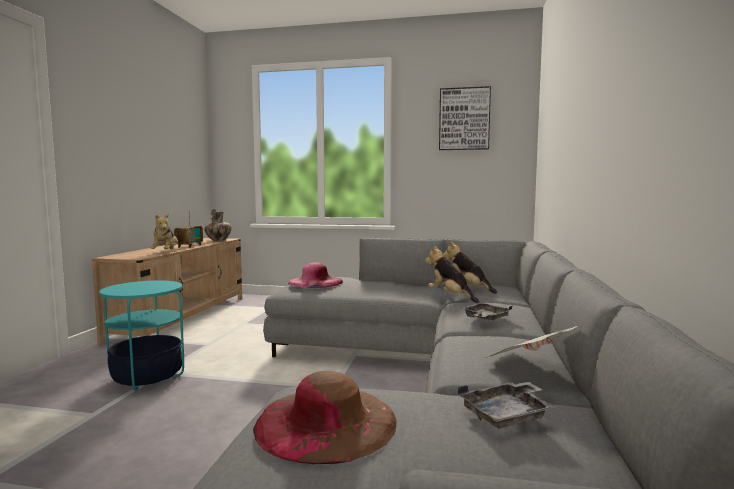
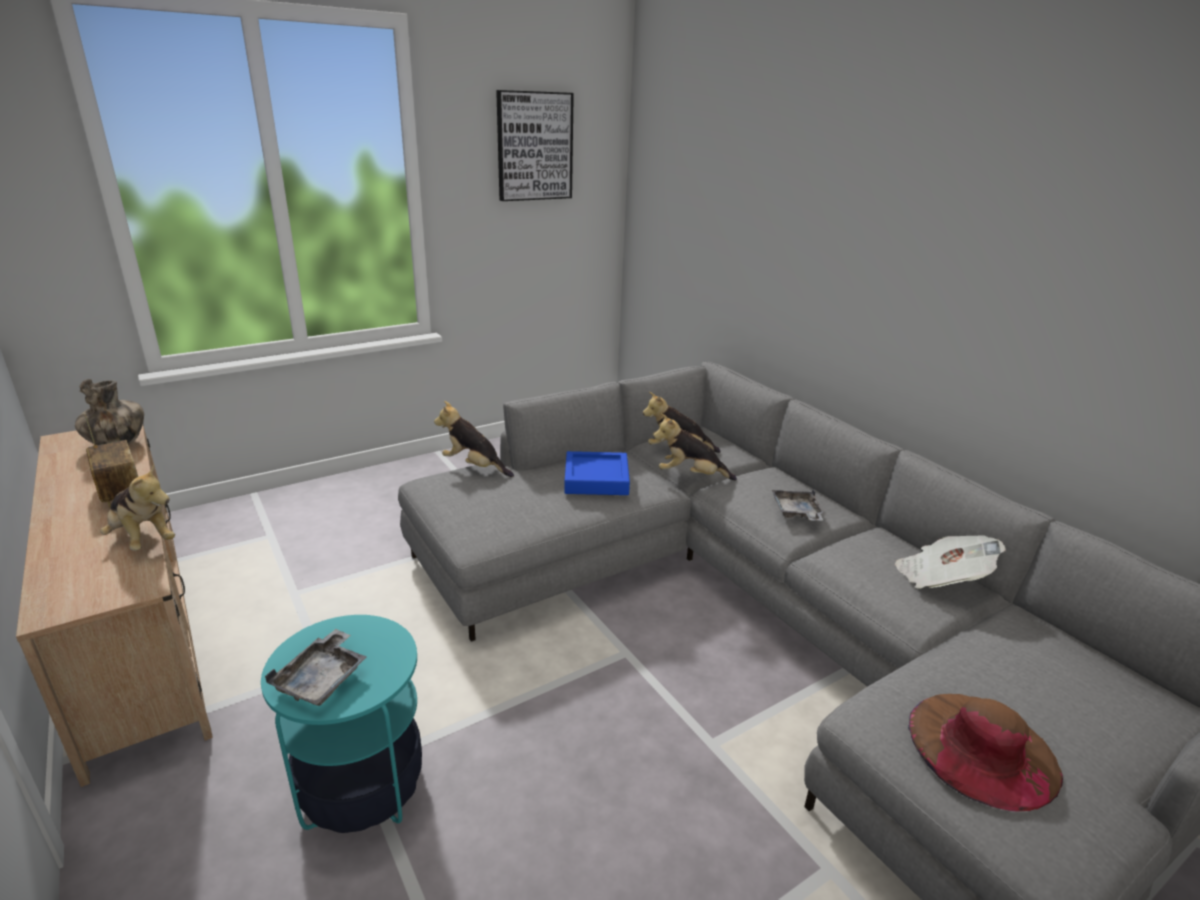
camera: 45 degrees left, 20 degrees up
(315, 282) = (486, 502): pink hat -> none
(341, 275) = (474, 466): none -> plush toy
(387, 286) = (596, 479): none -> blue tray
(507, 415) = (1029, 654): grey tray -> grey tray (322, 679)

